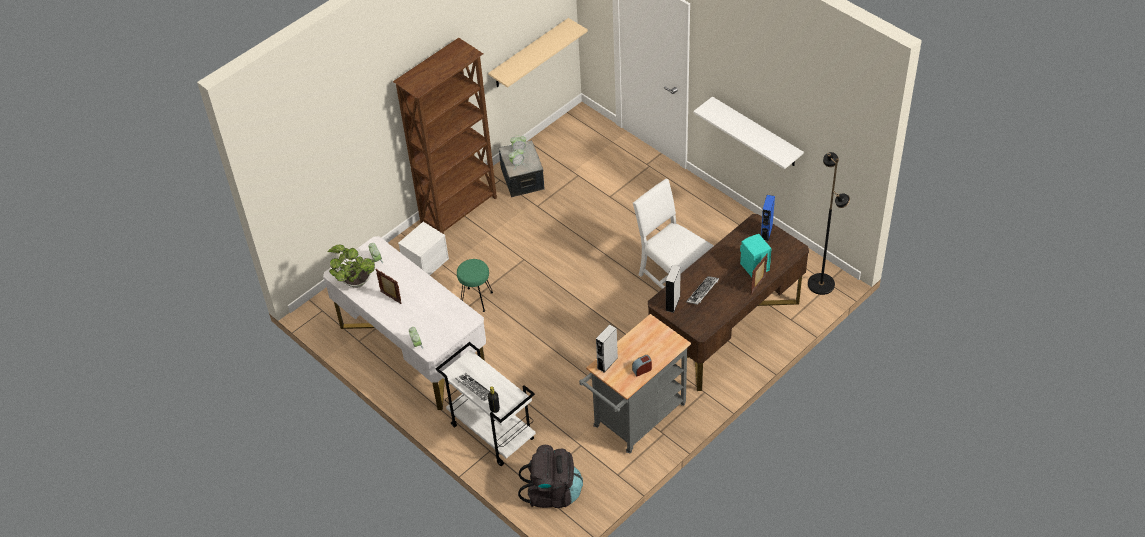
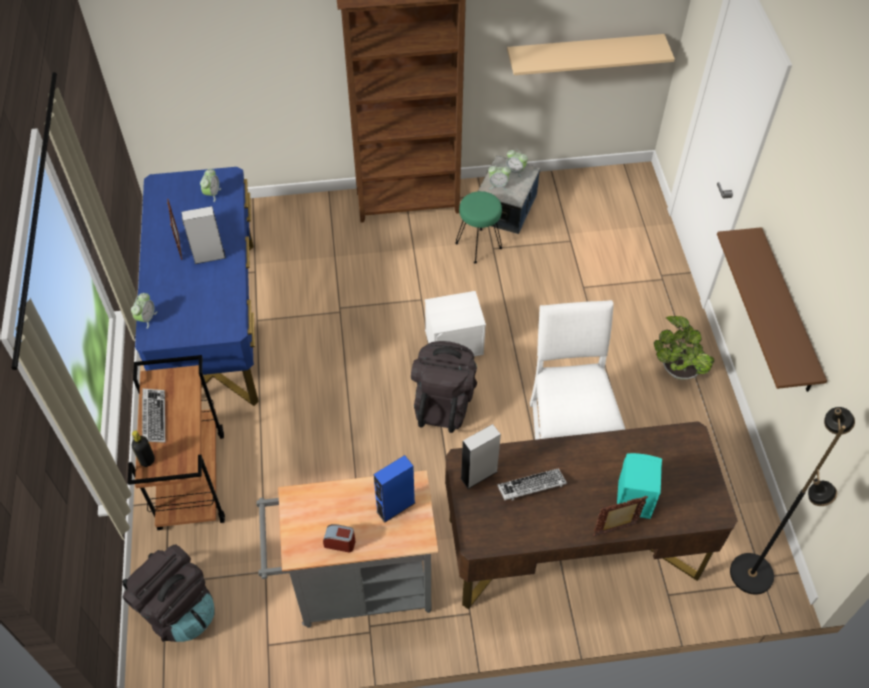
camera: 35 degrees right, 5 degrees up
(355, 281) = (166, 204): potted plant -> potted plant (677, 369)
(412, 349) = (213, 324): white desk -> blue desk
(425, 262) = (321, 237): white storage box -> white storage box (454, 341)
(476, 299) = (329, 313): green stool -> green stool (478, 246)
(491, 432) = (191, 479): white cart -> brown cart
(592, 304) = (444, 402): none -> black backpack
(607, 363) = (308, 500): grey speaker -> grey speaker (209, 256)
(756, 132) = (787, 312): white shelf -> brown shelf
(766, 233) = (694, 461): blue speaker -> blue speaker (395, 507)

